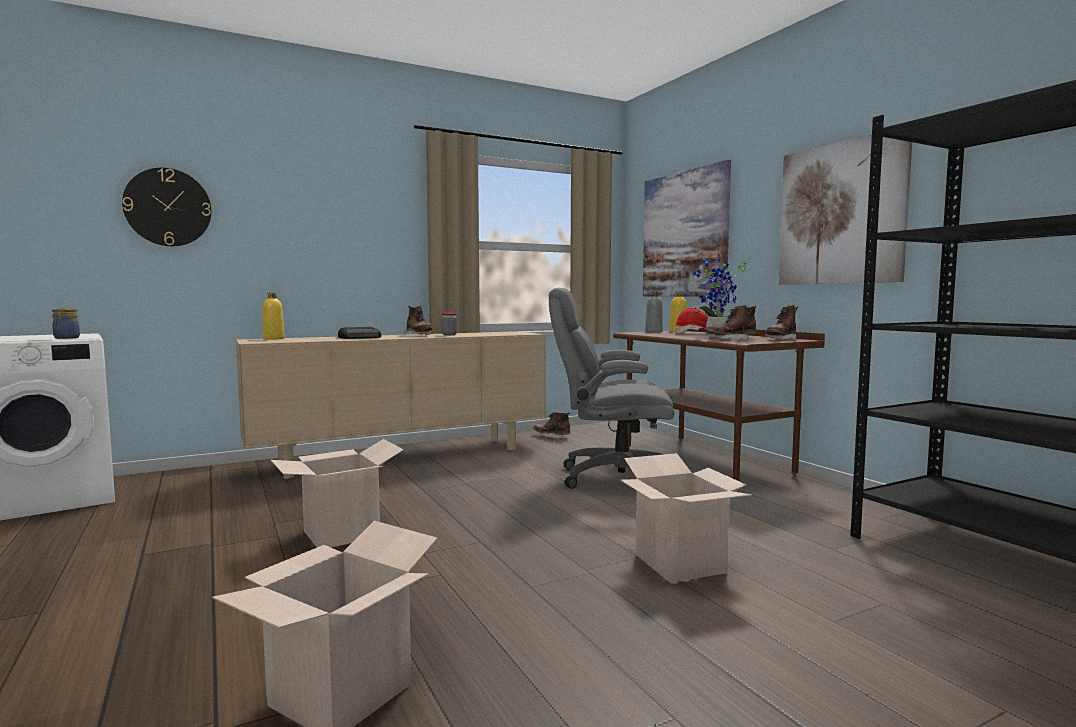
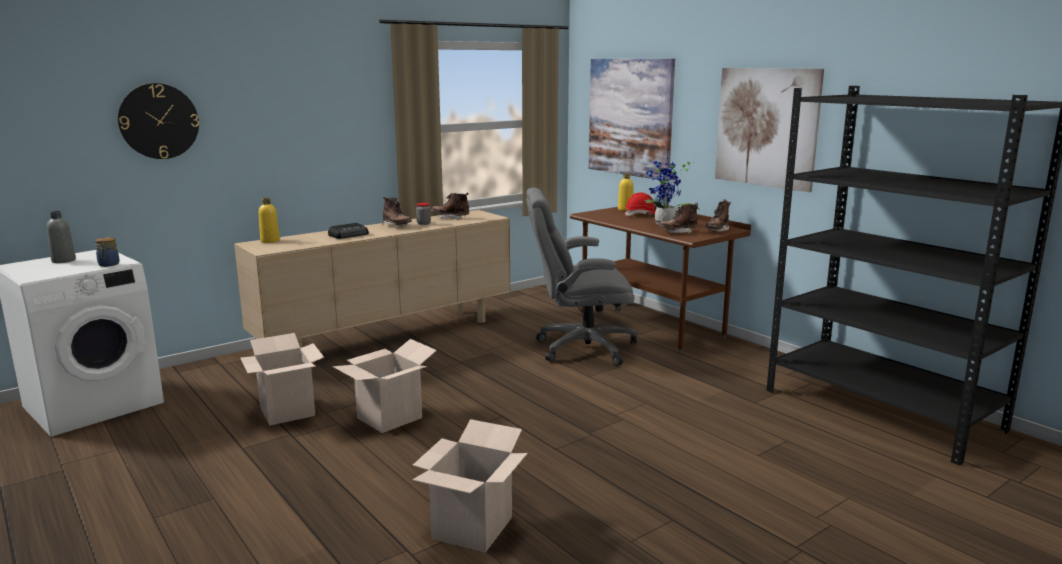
camera: 10 degrees left, 10 degrees up
(551, 436) = (510, 304): brown boot -> brown boot (450, 218)
(654, 332) = (605, 211): grey bottle -> grey bottle (63, 260)
(680, 563) = (652, 422): cardboard box -> cardboard box (287, 411)

